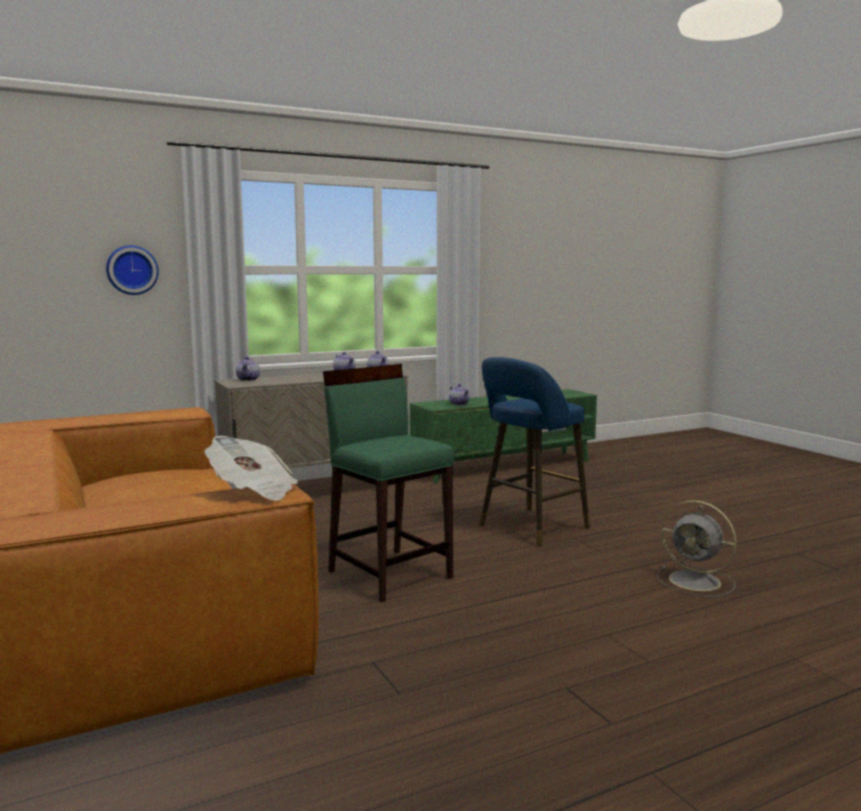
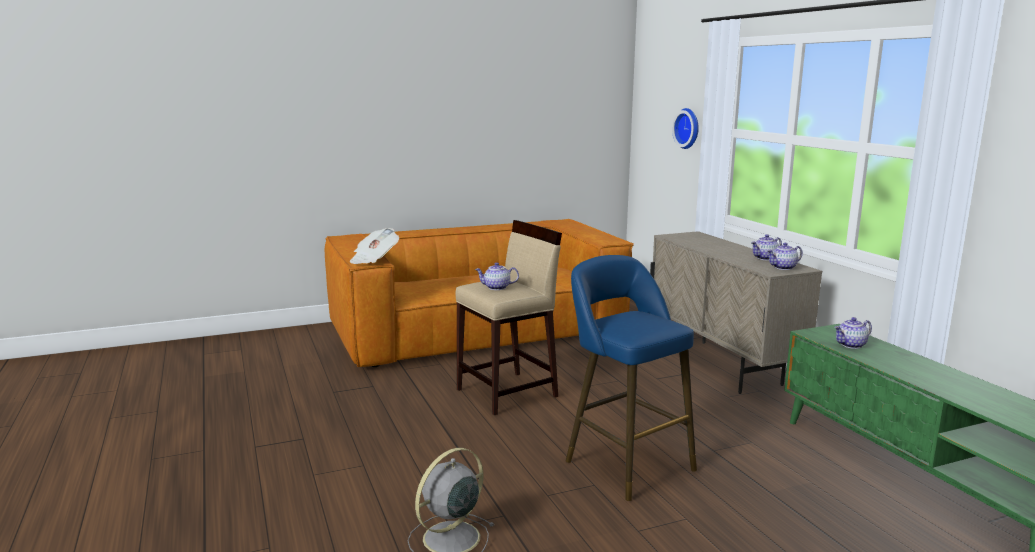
camera: 95 degrees right, 5 degrees up
(248, 380) = (701, 237): teapot -> teapot (496, 288)
(390, 574) = (508, 393): green stool -> beige stool

